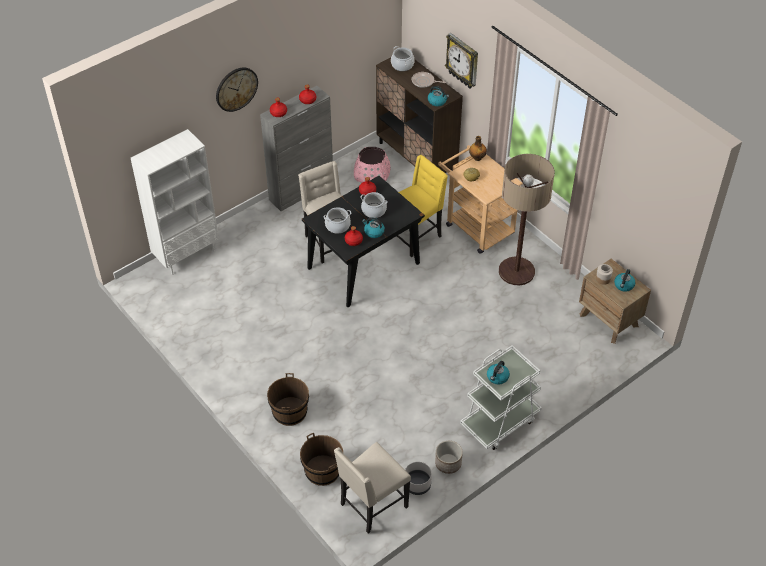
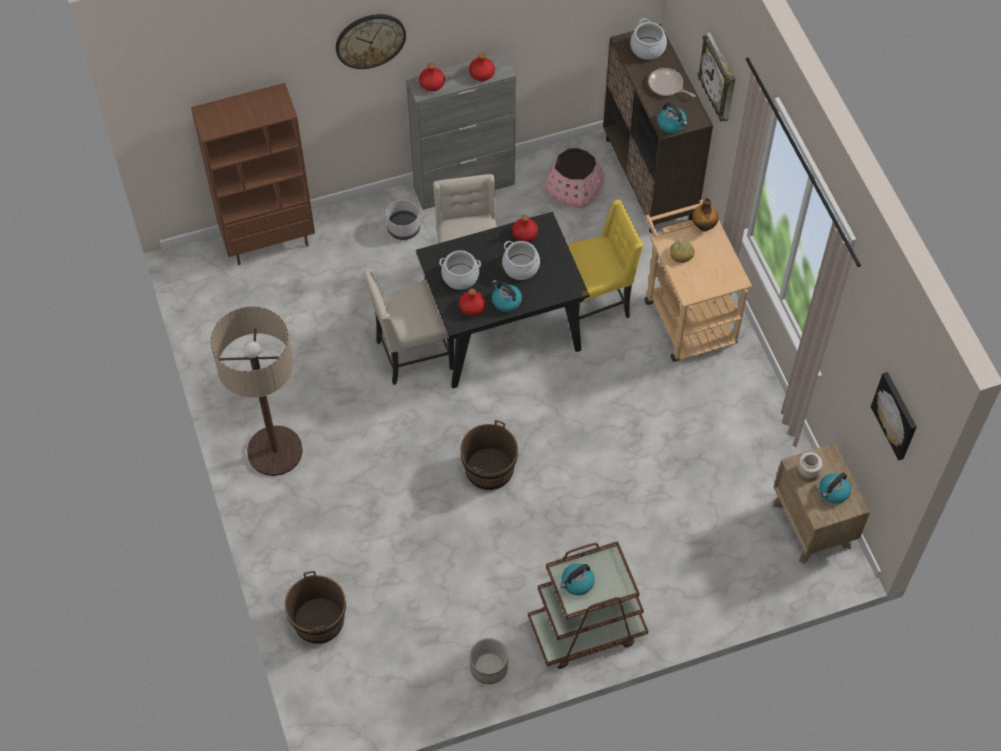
camera: 20 degrees right, 10 degrees up
(187, 255) = (269, 241): white bookcase -> brown bookcase
(289, 412) = (311, 520): brown bucket -> brown bucket (489, 469)
(372, 506) = (362, 694): beige chair -> beige chair (412, 354)
(417, 484) = (435, 684): grey planter -> grey planter (404, 228)
(500, 421) = (586, 629): white cart -> brown cart
(516, 271) = (713, 406): floor lamp -> floor lamp (275, 451)
(661, 208) = (896, 415): none -> picture

